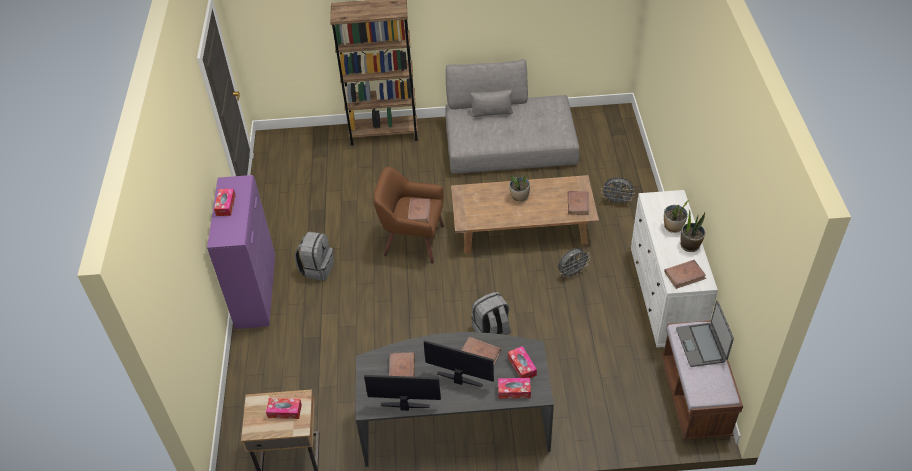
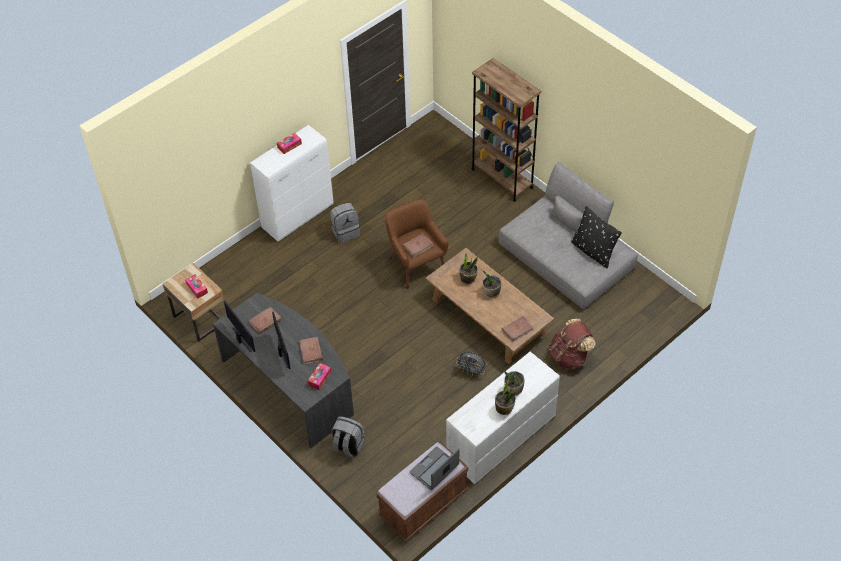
camera: 50 degrees right, 5 degrees up
(256, 292) = (298, 216): purple cabinet -> white cabinet
(488, 203) = (468, 278): none -> potted plant
(491, 331) = (378, 358): grey backpack -> grey backpack (348, 447)
(514, 391) = (297, 386): tissue box -> none
(539, 115) = (593, 251): none -> black pillow
(617, 201) = (569, 356): grey fan -> brown backpack
(684, 275) = (472, 420): brown book -> none

